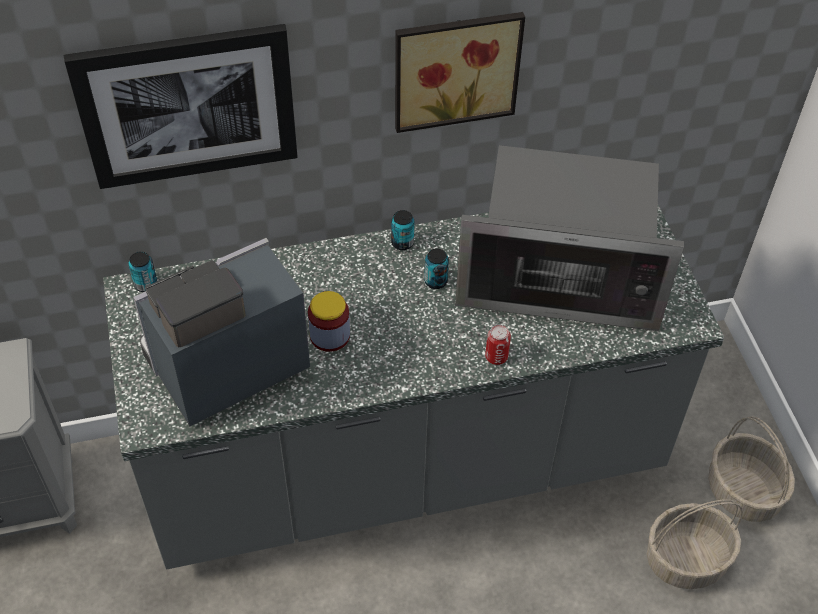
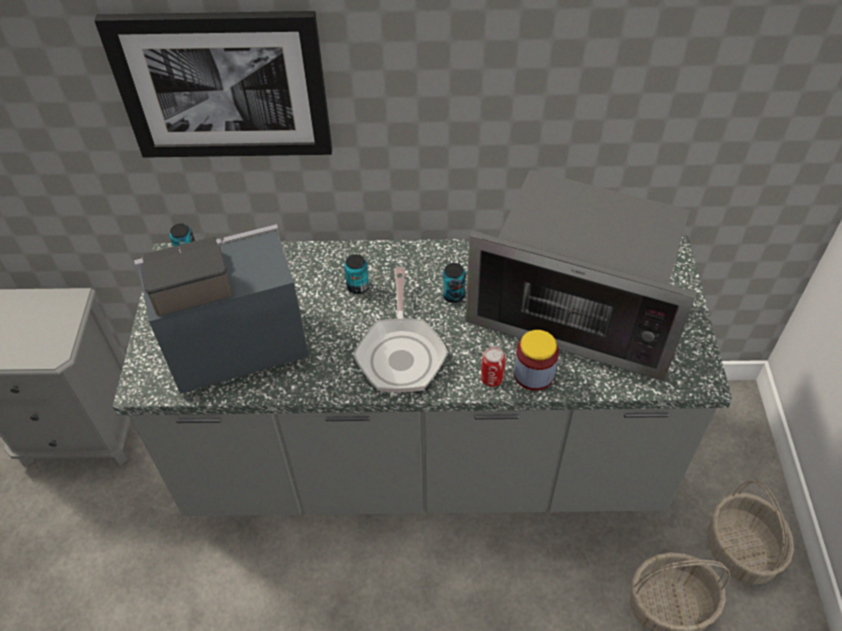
camera: 15 degrees right, 0 degrees up
(330, 335) = (338, 330): jar -> jar (533, 374)
(400, 348) = (401, 353): none -> frying pan
(402, 243) = (432, 254): can -> can (358, 286)
(455, 68) = (492, 83): picture -> none

